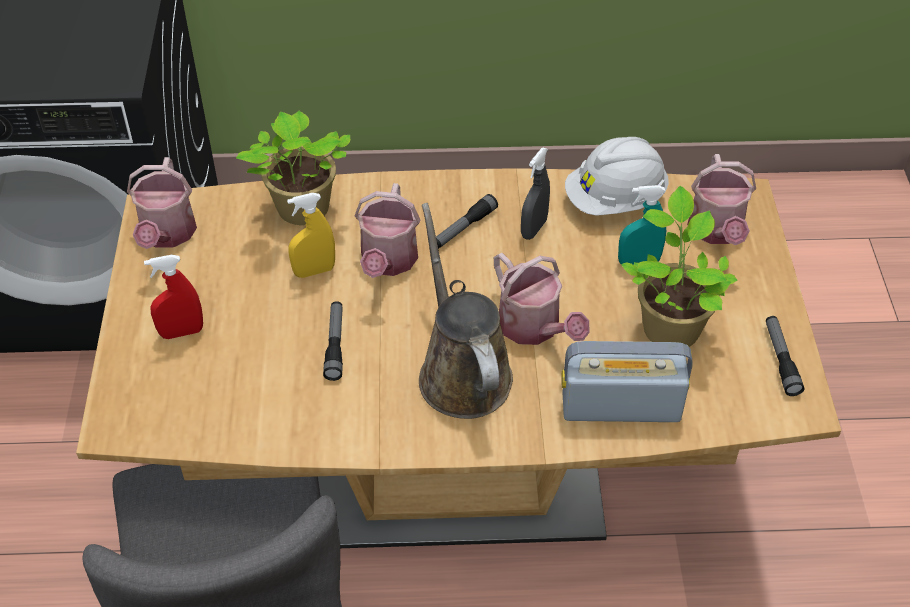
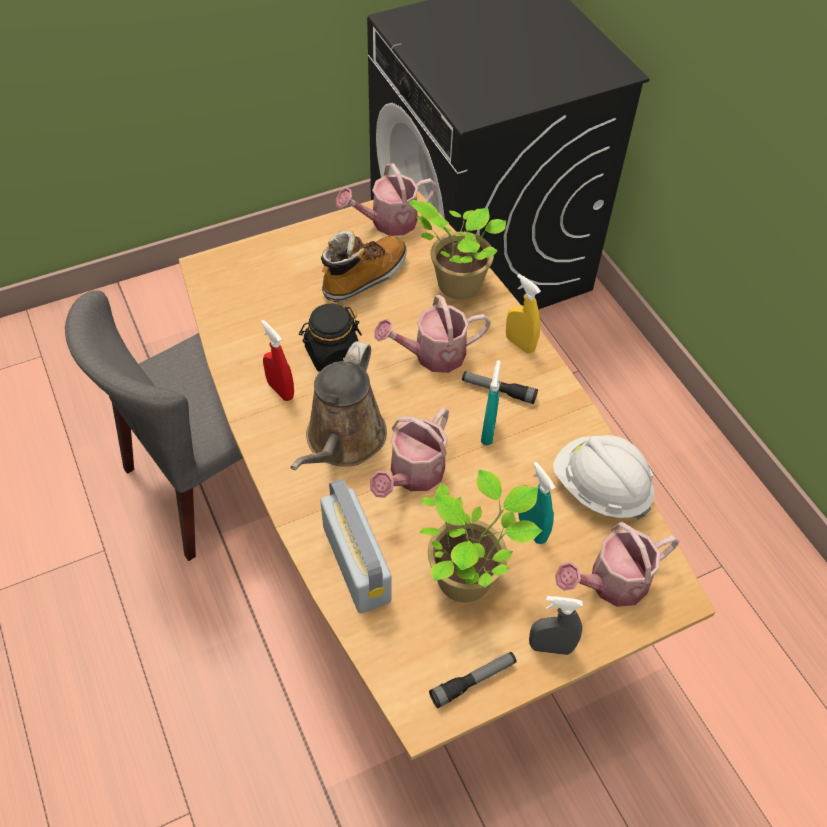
camera: 65 degrees right, 5 degrees up
(181, 332) = (302, 267): red spray bottle -> red spray bottle (280, 390)
(238, 281) = (364, 277): none -> boot
(314, 271) = (398, 315): yellow spray bottle -> yellow spray bottle (519, 344)
(335, 345) = (332, 354): flashlight -> black jar
(461, 371) = (343, 441): brown watering can -> brown watering can turned 150 degrees clockwise
(510, 253) = (488, 432): none -> turquoise spray bottle
(534, 229) = (527, 439): grey spray bottle -> grey spray bottle (550, 647)

